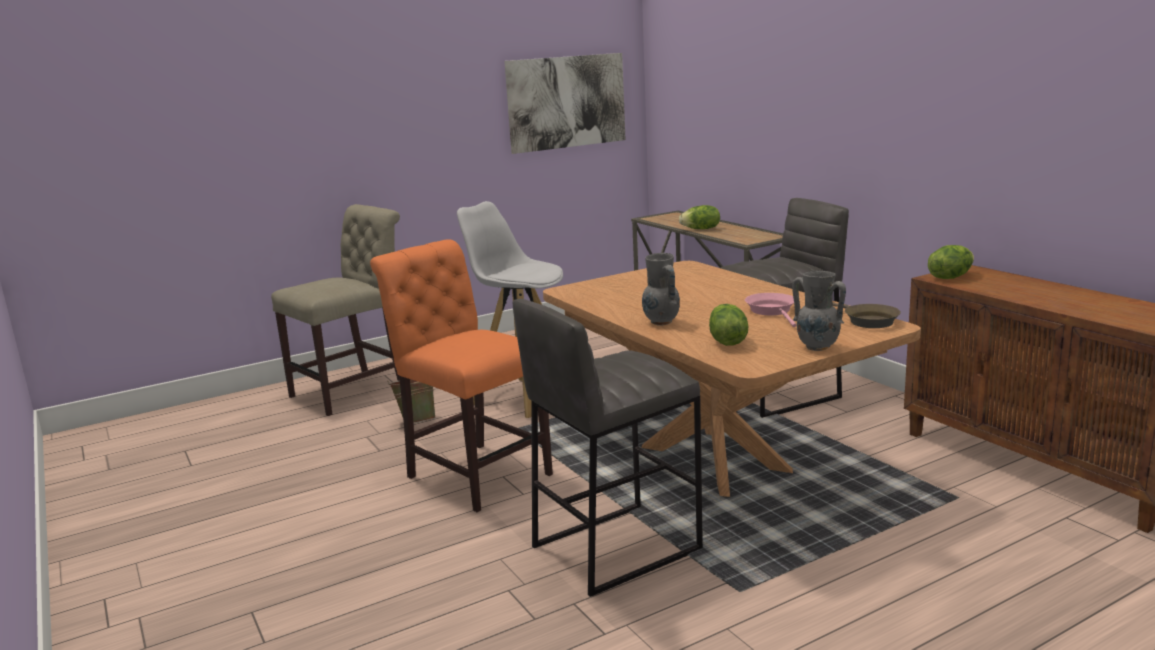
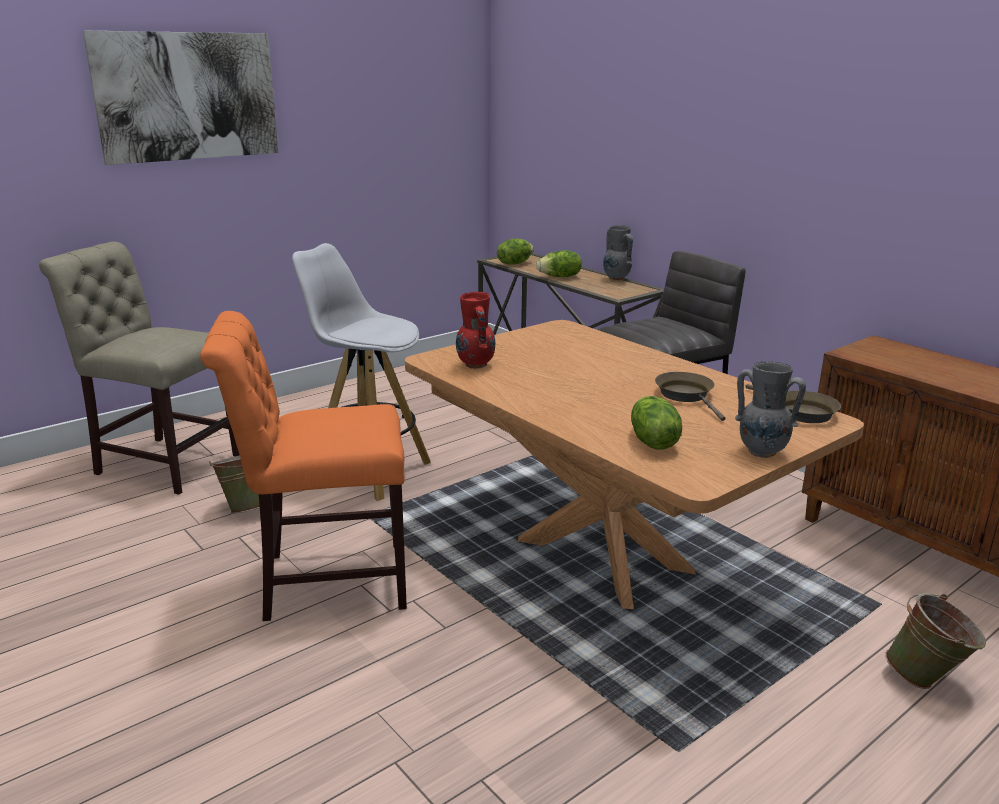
camera: 10 degrees left, 5 degrees up
(354, 390) = (162, 462): beige chair -> beige chair turned 105 degrees counterclockwise
(474, 473) = (325, 580): orange chair -> orange chair turned 45 degrees counterclockwise
(567, 102) = (406, 124): picture -> picture (188, 96)
(600, 293) = (475, 365): none -> red vase
(614, 547) = (514, 688): grey stool -> none
(661, 322) = (563, 411): grey vase -> grey vase (616, 278)
(772, 311) = (687, 396): pink frying pan -> brown frying pan
(950, 277) = (865, 353): lettuce -> lettuce (514, 263)
(980, 552) = (927, 680): none -> green bucket

